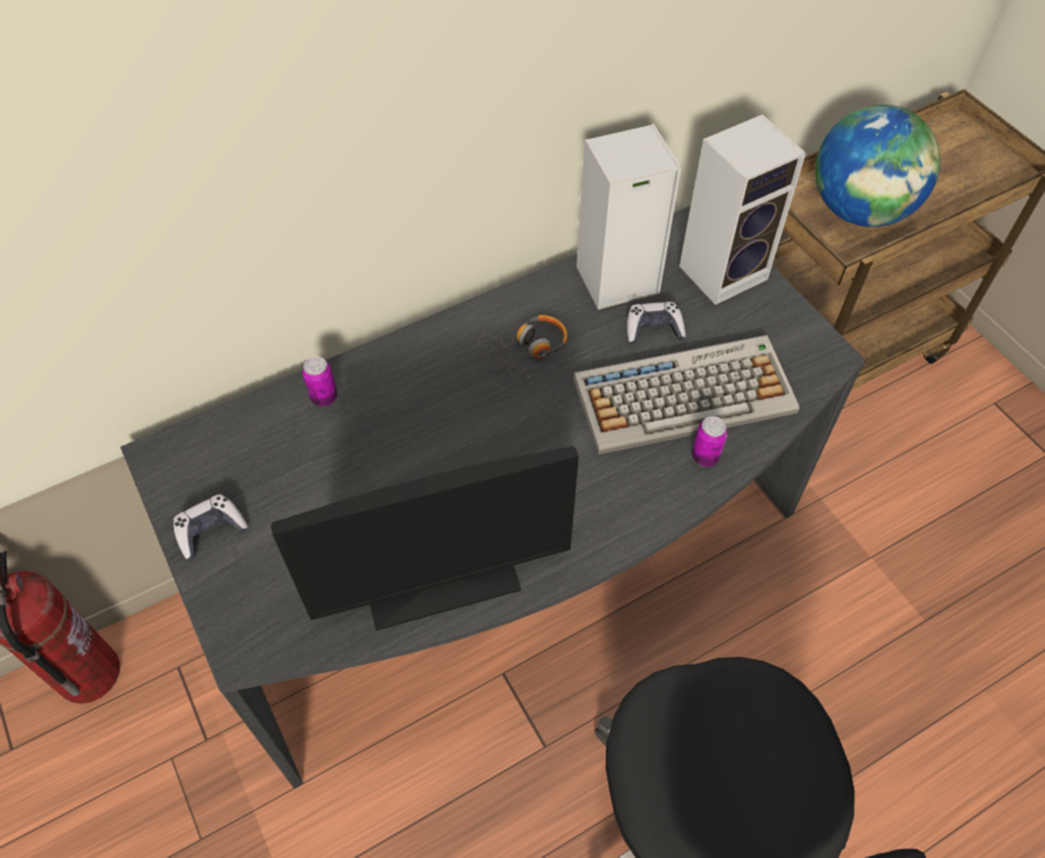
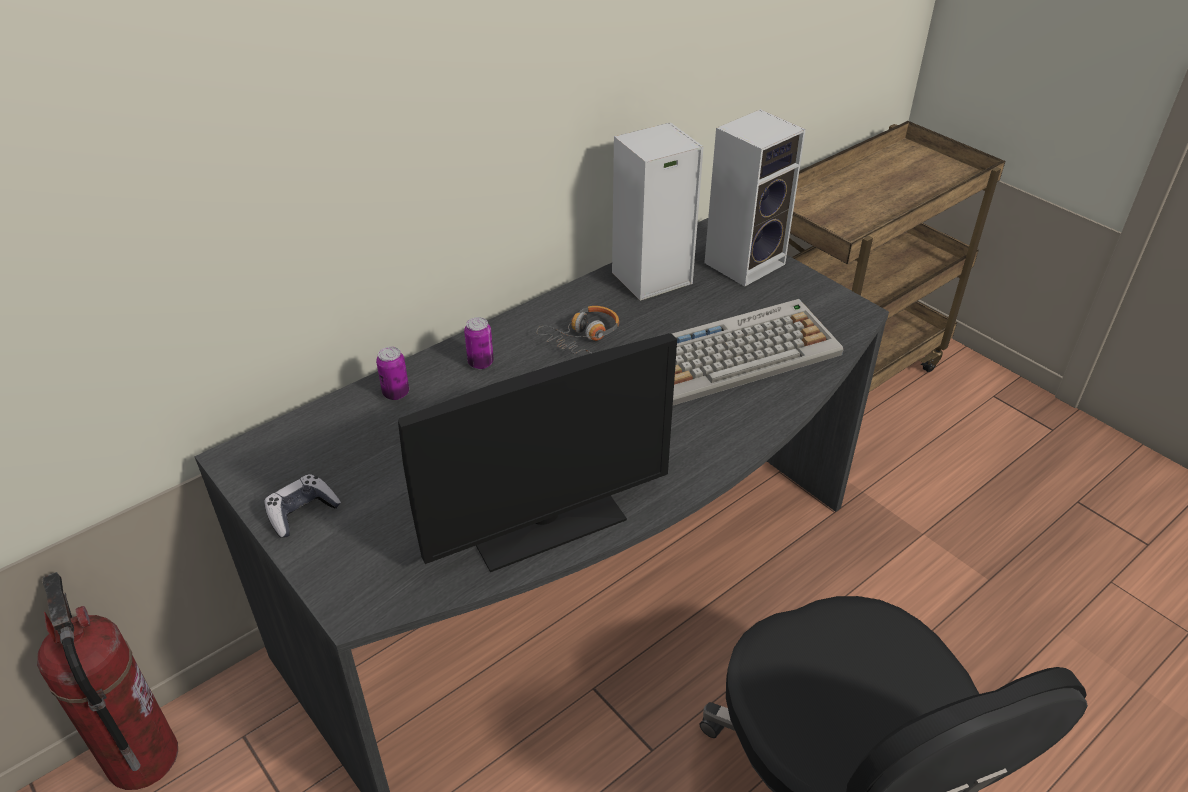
camera: 10 degrees left, 15 degrees down
(653, 329) = (694, 309): game controller -> none
(705, 456) = (769, 396): can -> can (480, 363)
(859, 211) = (848, 211): globe -> none

